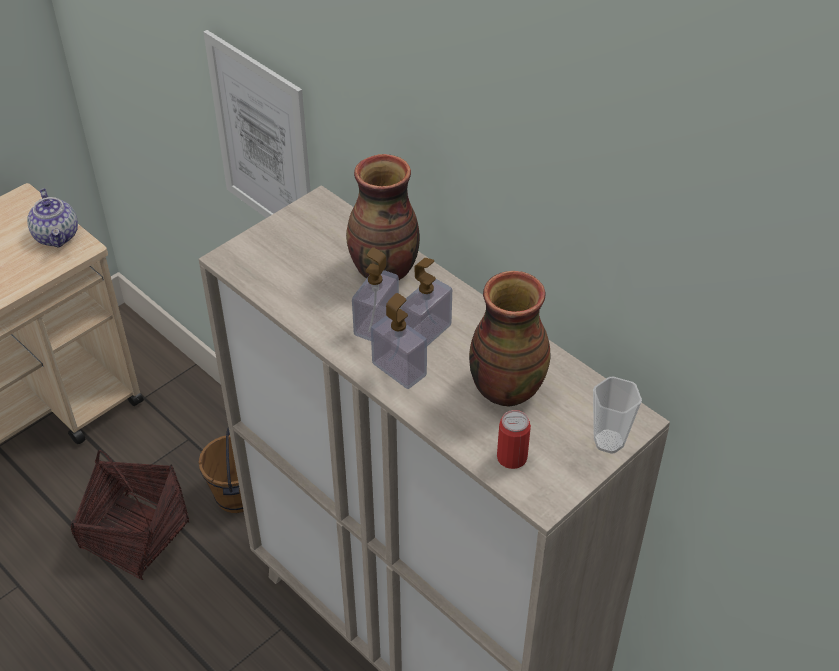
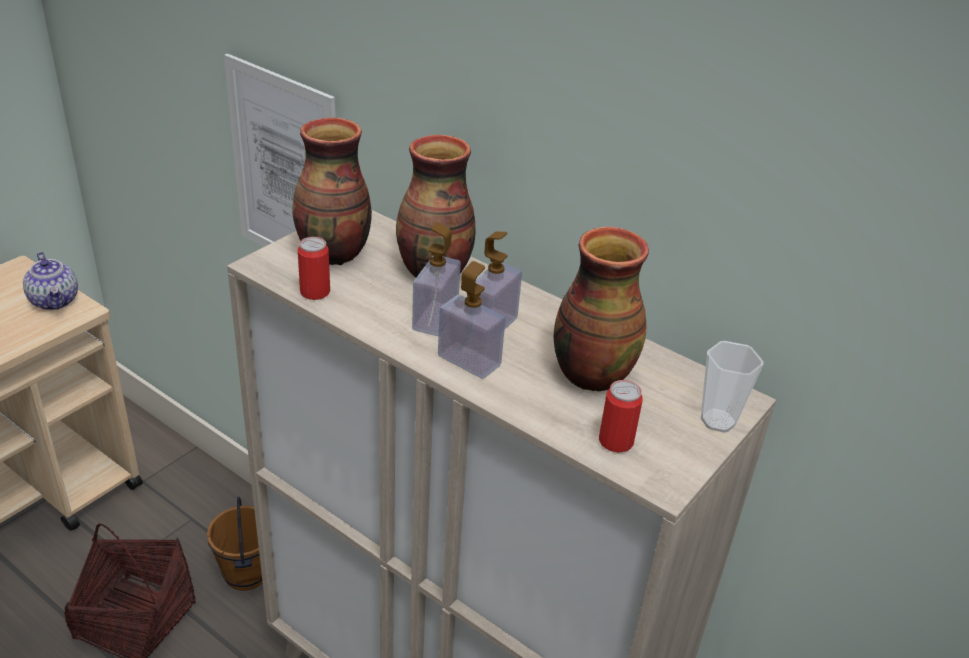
camera: 10 degrees left, 10 degrees down
(273, 291) = (315, 292): none -> can
(295, 248) = (334, 254): none -> vase

